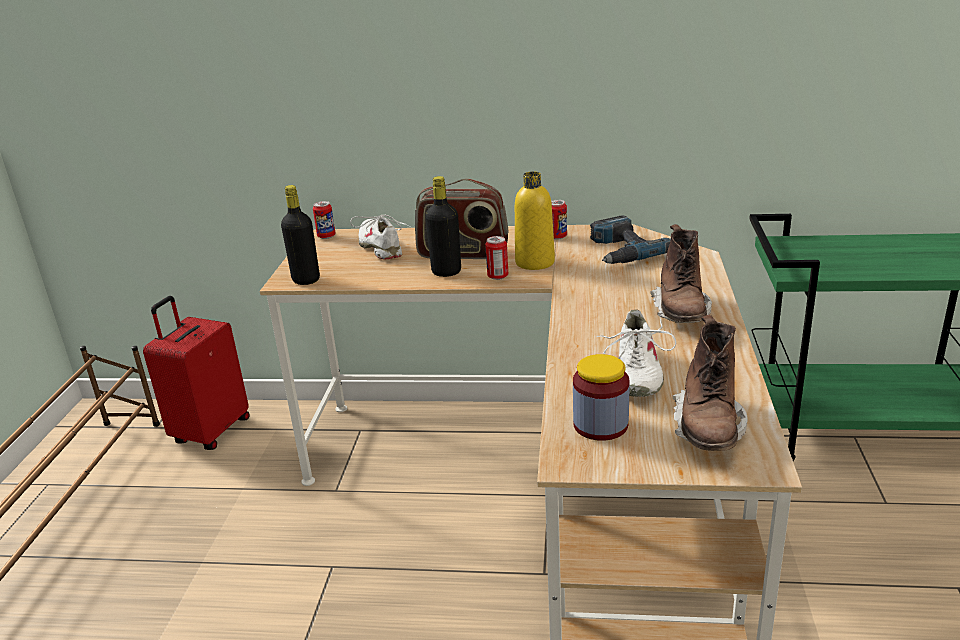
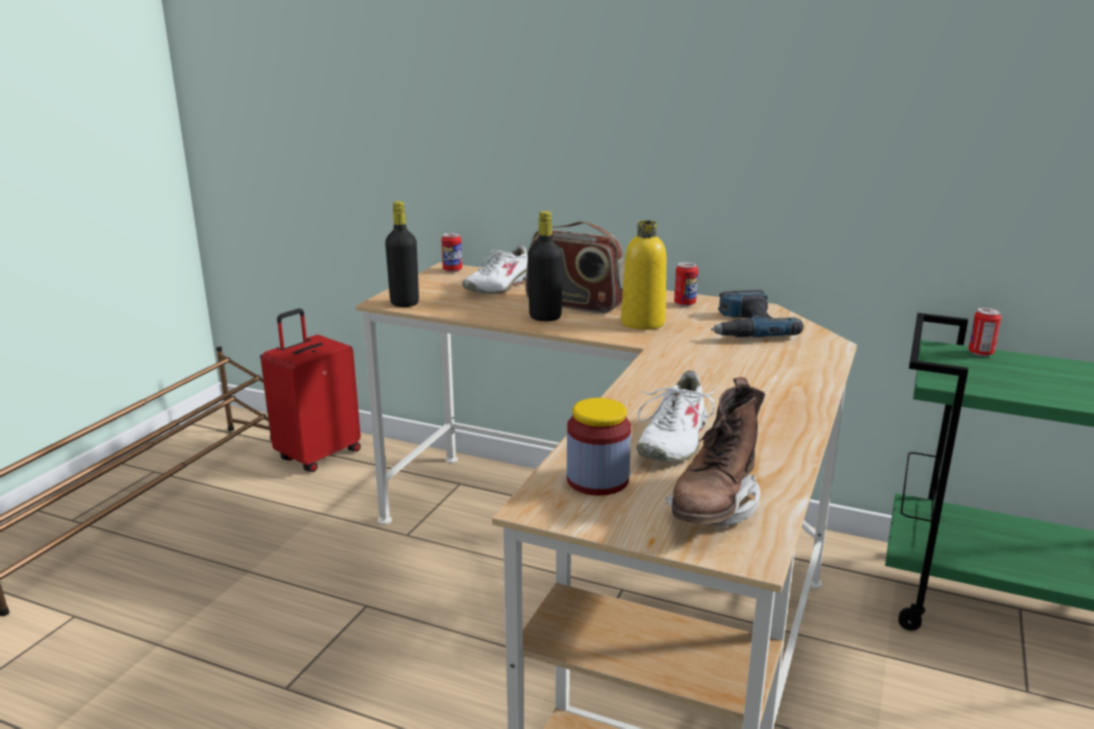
camera: 15 degrees right, 5 degrees down
(381, 247) = (498, 286): white shoe -> white shoe turned 135 degrees counterclockwise
(498, 276) = (594, 329): can -> can (980, 353)
(681, 313) = (768, 393): brown boot -> none

